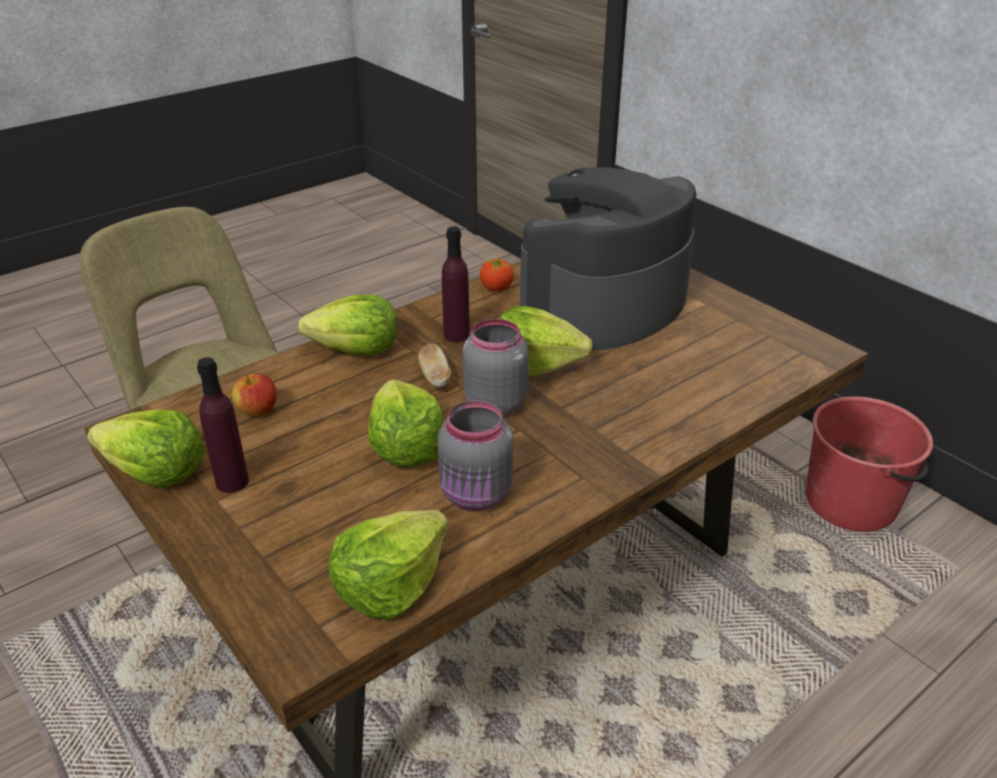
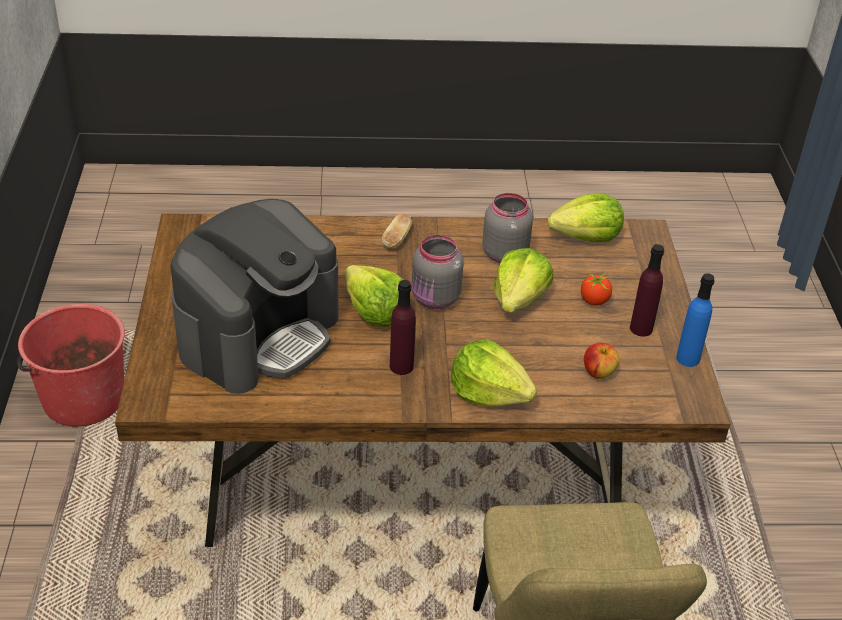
camera: 145 degrees left, 5 degrees up
(155, 472) = (687, 358): lettuce -> blue bottle
(434, 377) = (454, 338): bread -> bread (397, 239)
(496, 288) = (314, 399): tomato -> tomato (594, 301)
(604, 305) = (259, 334): coffee machine -> coffee machine turned 45 degrees counterclockwise

